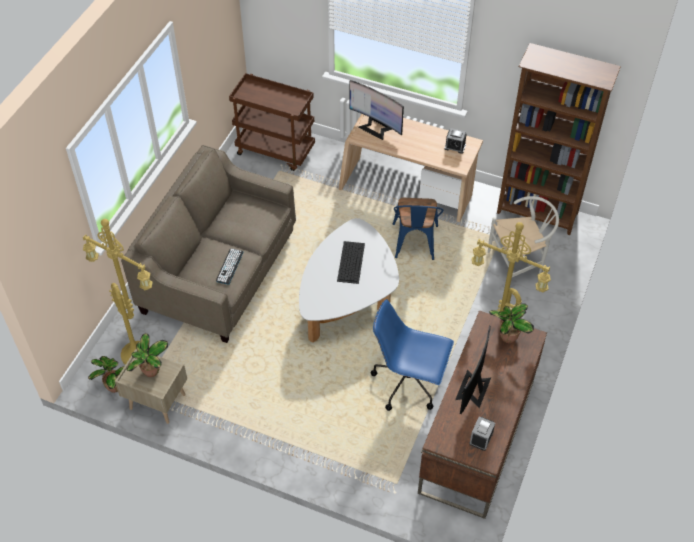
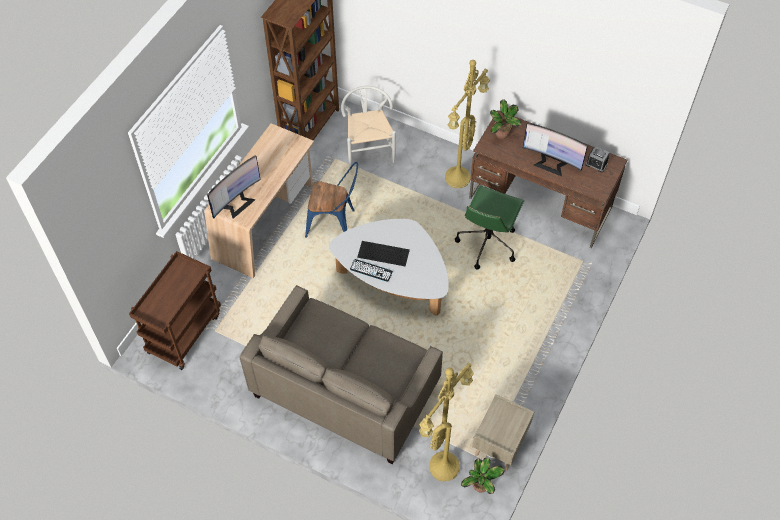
camera: 85 degrees left, 5 degrees up
(151, 372) = (501, 423): potted plant -> none
(229, 266) = (386, 349): keyboard -> keyboard (371, 270)
(409, 383) = (487, 243): blue office chair -> green office chair
(455, 147) = (276, 144): alarm clock -> none

